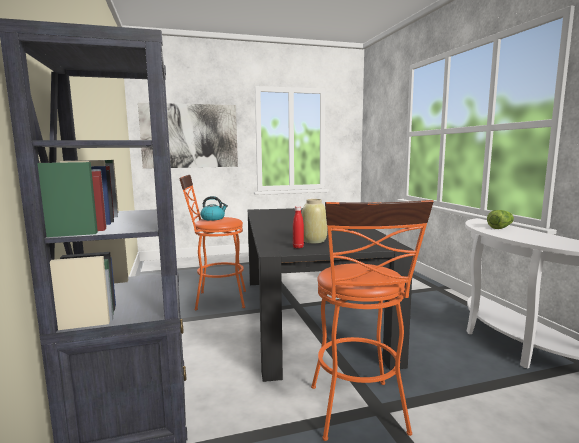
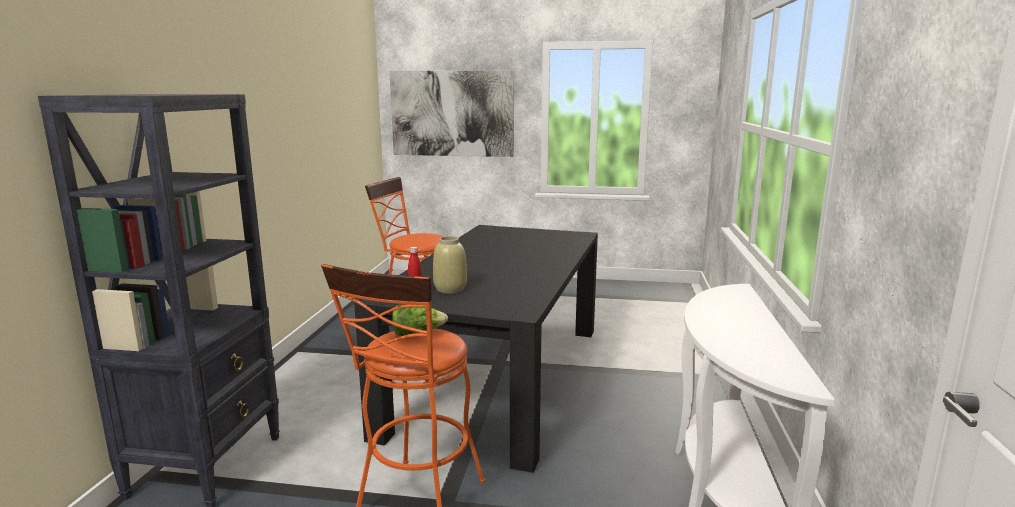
camera: 25 degrees right, 5 degrees up
(213, 218) = (415, 236): kettle -> none
(500, 227) = (734, 307): lettuce -> lettuce (417, 333)

